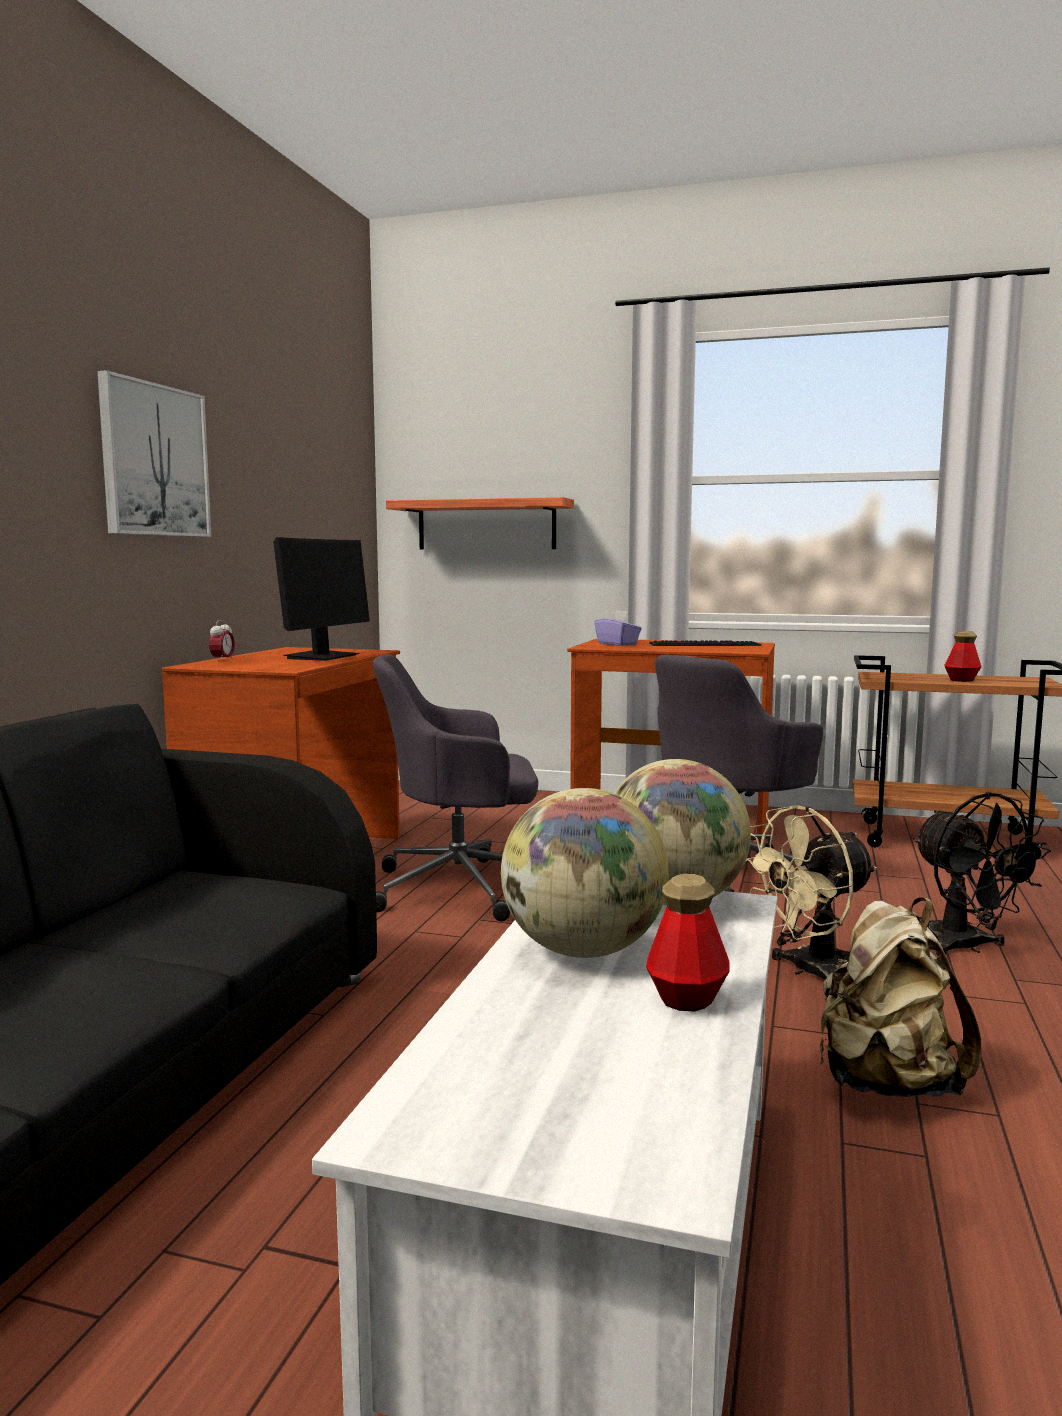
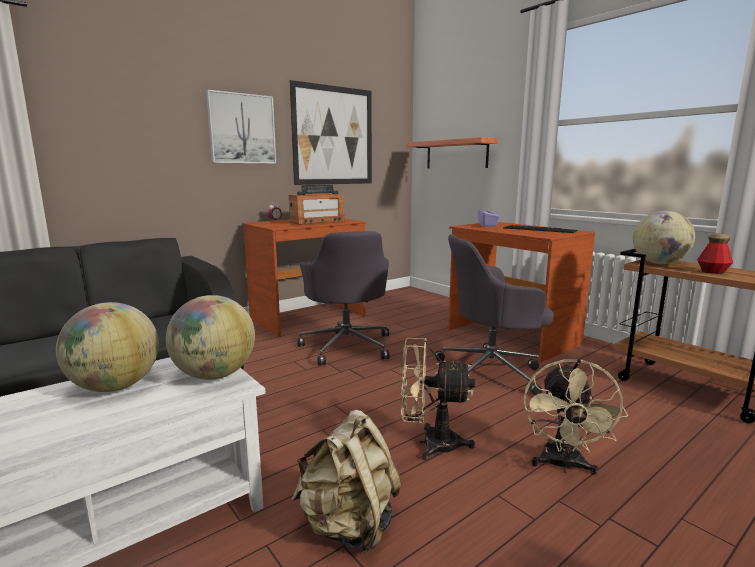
camera: 35 degrees right, 5 degrees up
(282, 483) = (333, 136): none -> picture
(322, 657) = (317, 222): monitor -> radio
(461, 888) = (347, 346): grey office chair -> grey office chair turned 135 degrees counterclockwise
(687, 998) = (75, 425): bottle -> none
(892, 677) = (659, 263): none -> globe
(965, 947) = (563, 465): black fan -> beige fan

